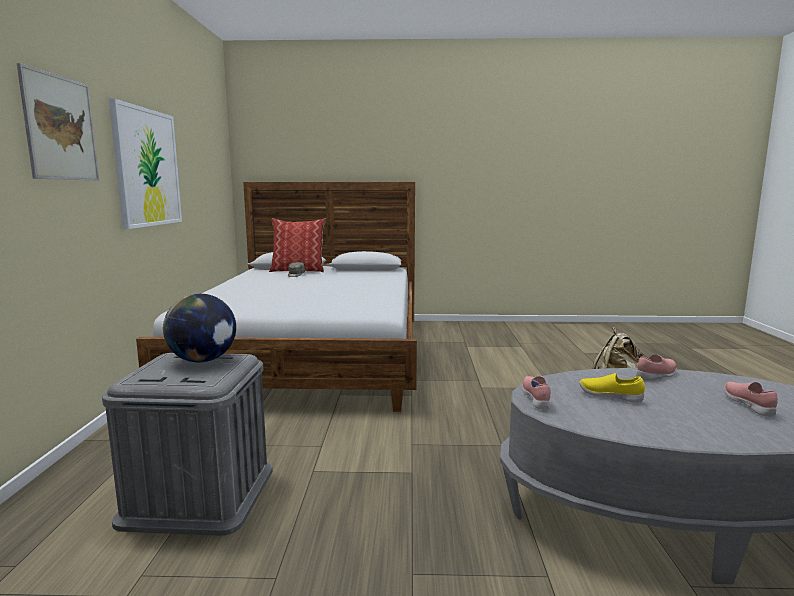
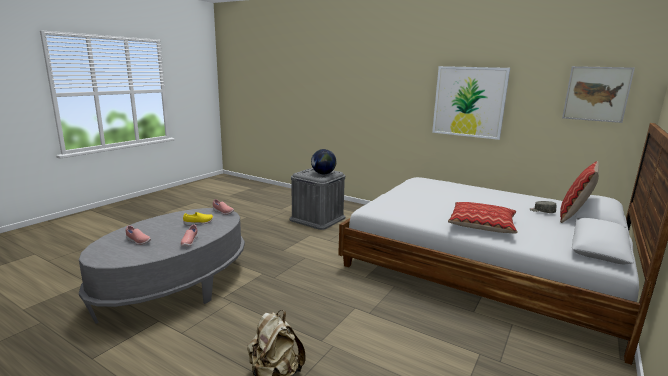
camera: 120 degrees right, 5 degrees up
(61, 128) = (400, 84): picture -> picture (596, 94)
(368, 283) = (482, 225): none -> pillow

